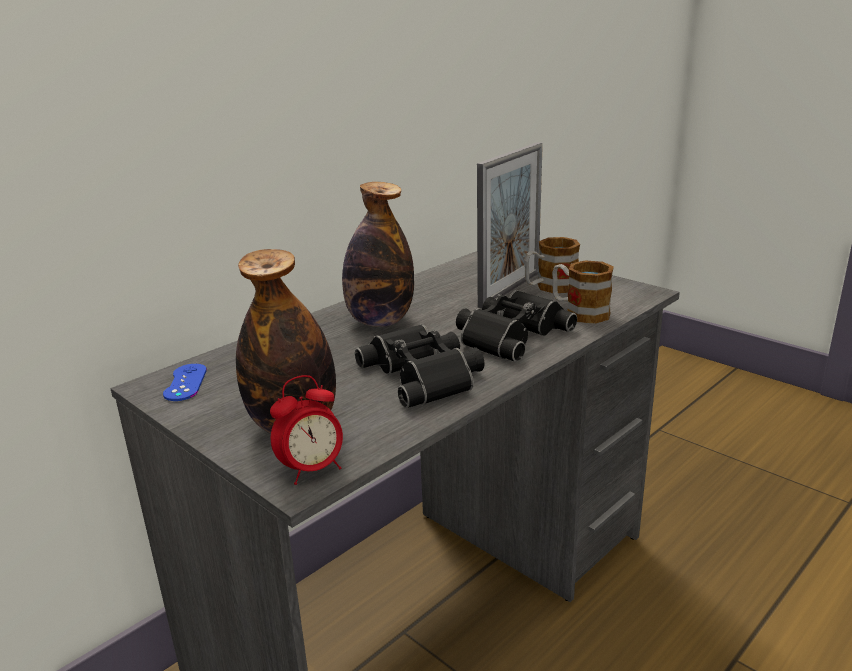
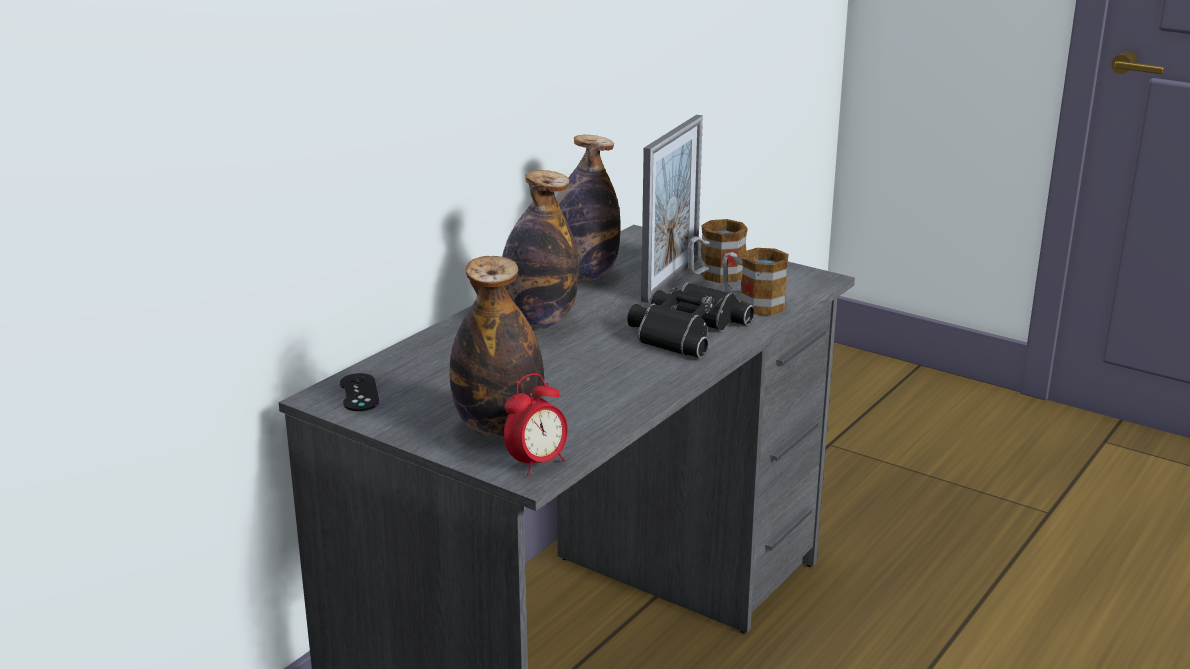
camera: 10 degrees left, 0 degrees up
(185, 382) = (359, 393): blue game controller -> black game controller
(425, 374) = (610, 374): black binoculars -> none
(434, 284) = (583, 276): none -> bottle

